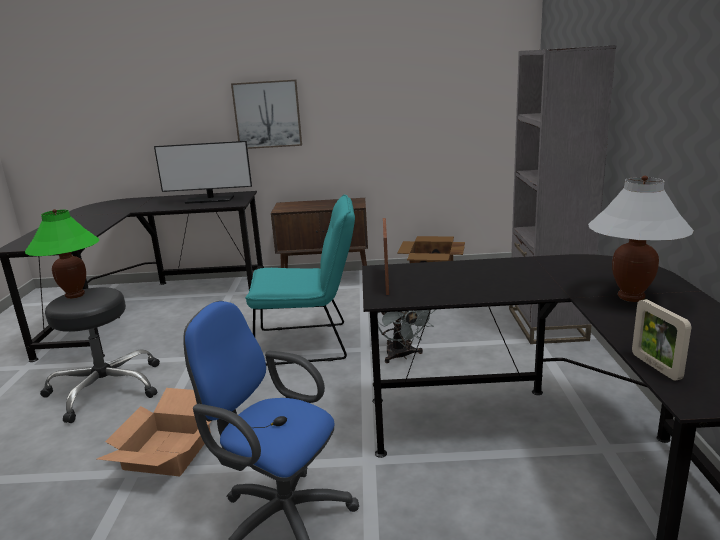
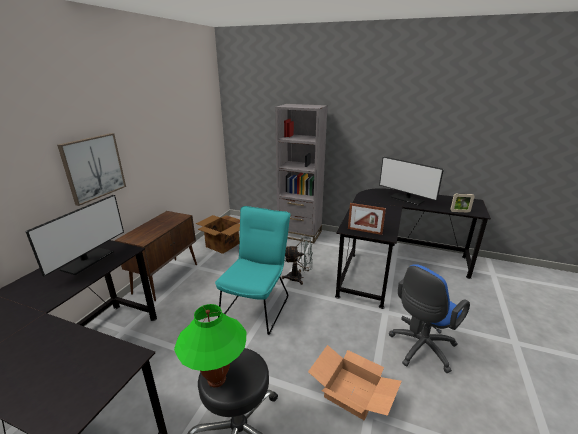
camera: 70 degrees left, 5 degrees up
(631, 297) = (406, 199): white table lamp -> monitor

